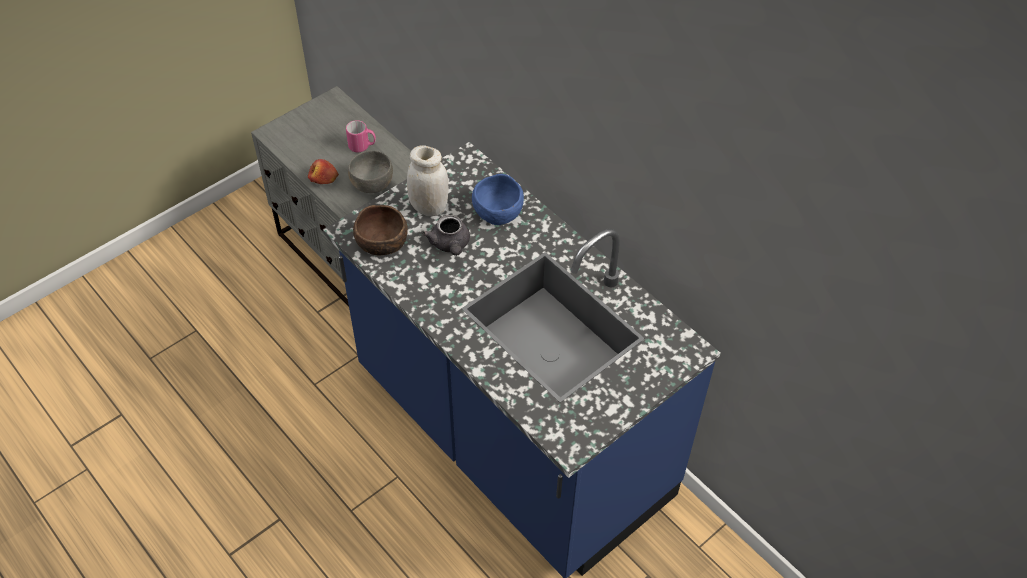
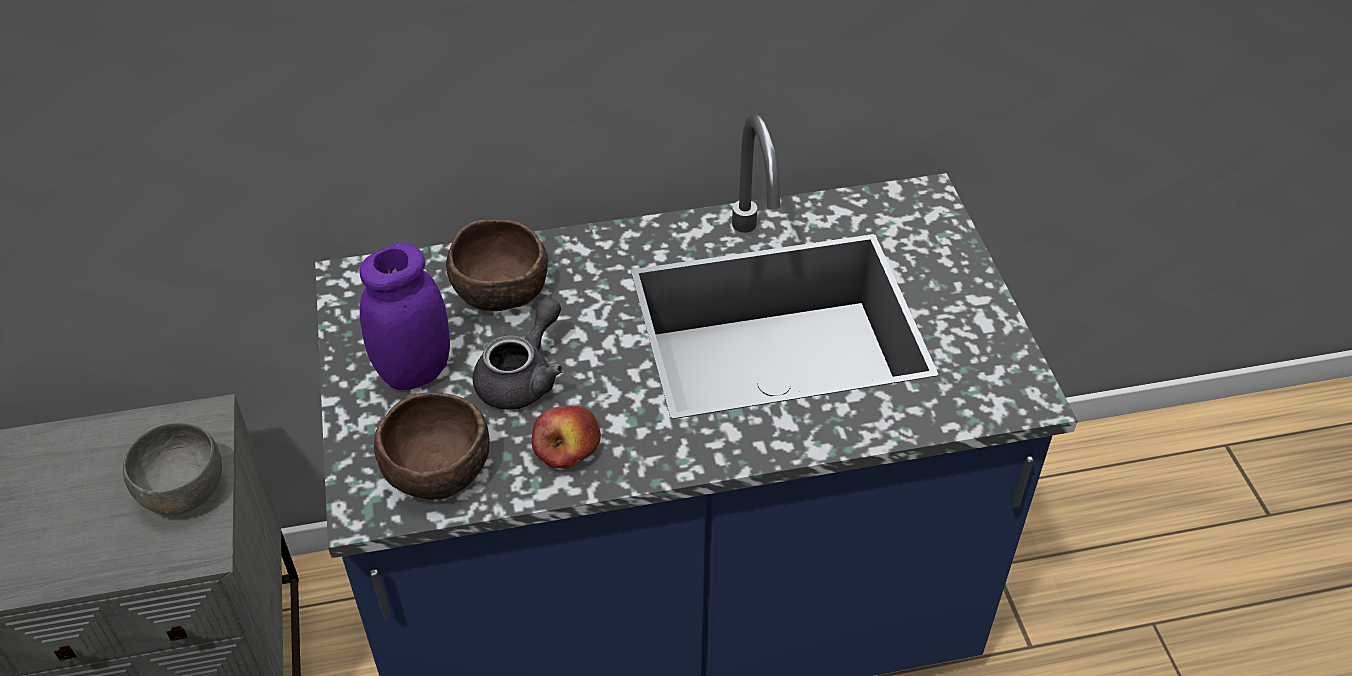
camera: 60 degrees left, 5 degrees down
(323, 178) = (96, 560): apple -> apple (567, 447)
(362, 146) = (82, 468): pink mug -> none
(429, 207) = (415, 371): white jar -> purple jar
(450, 245) = (523, 377): grey teapot -> grey teapot turned 75 degrees counterclockwise
(497, 212) = (502, 290): blue bowl -> brown bowl

